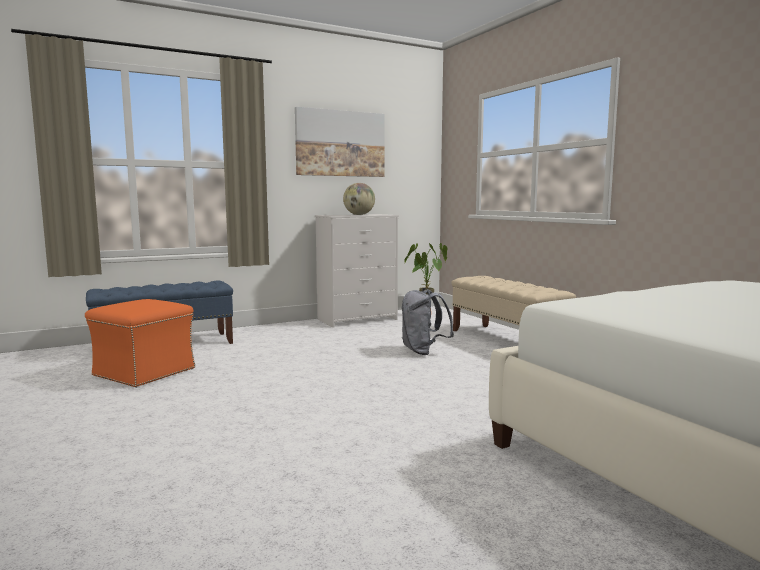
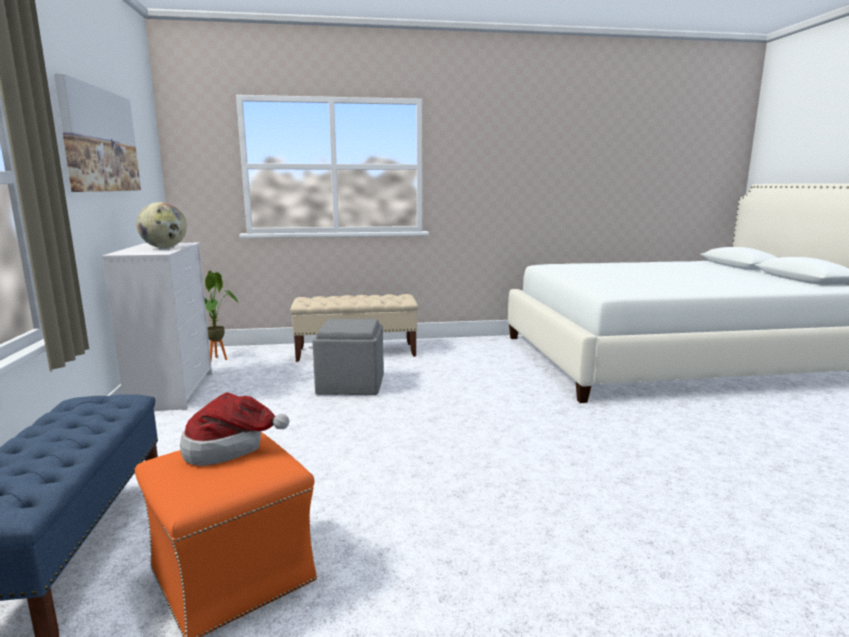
camera: 70 degrees left, 5 degrees up
(154, 303) = (230, 448): none -> hat
(423, 351) = (351, 384): grey backpack -> grey ottoman

